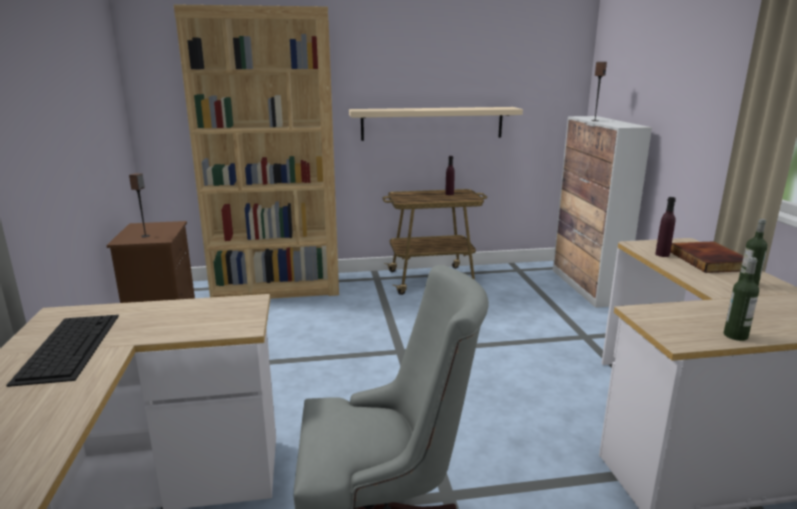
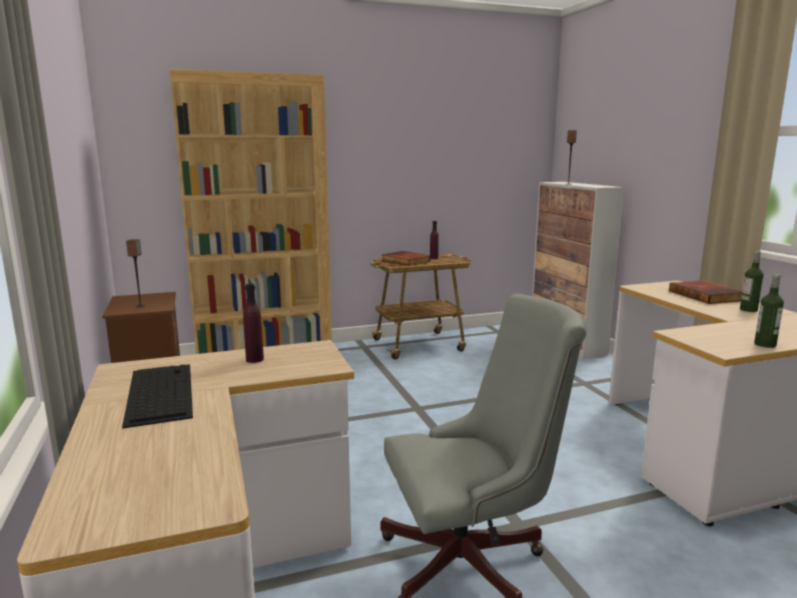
camera: 10 degrees left, 5 degrees down
(417, 196) = (404, 261): none -> book
(432, 123) = (413, 190): beige shelf -> none
(662, 254) = (664, 293): purple bottle -> purple bottle (254, 359)

